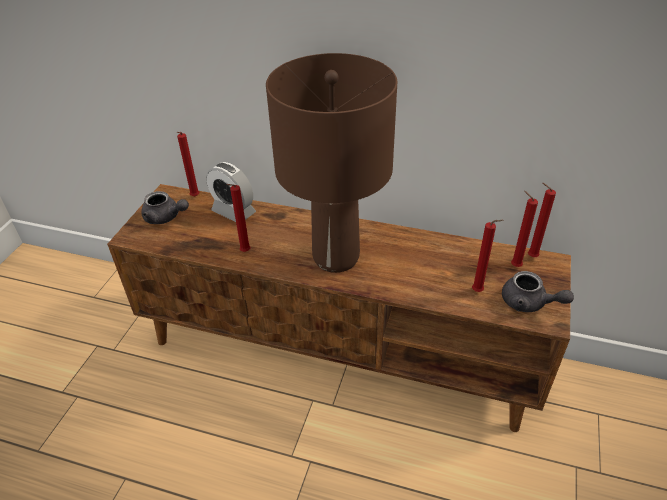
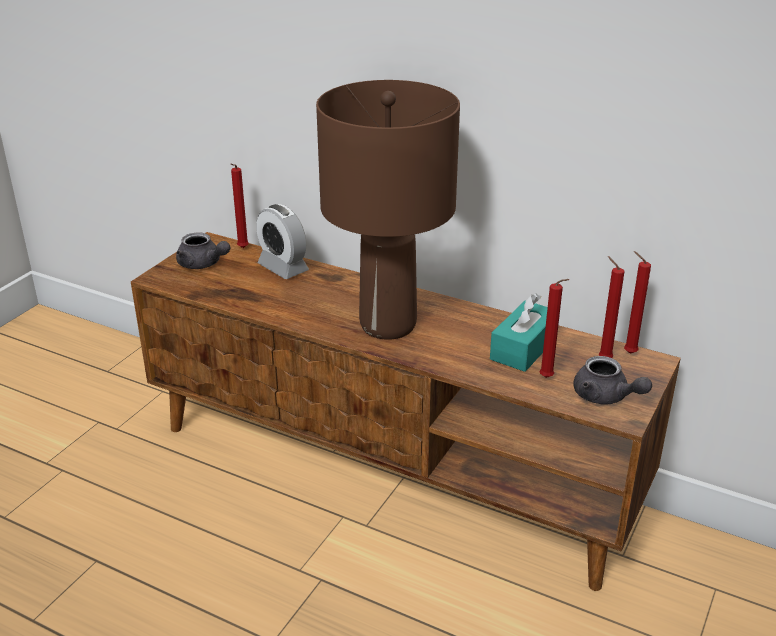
camera: 10 degrees right, 10 degrees down
(244, 252) = (282, 307): red candle -> none
(450, 264) = (523, 348): none -> turquoise tissue box

